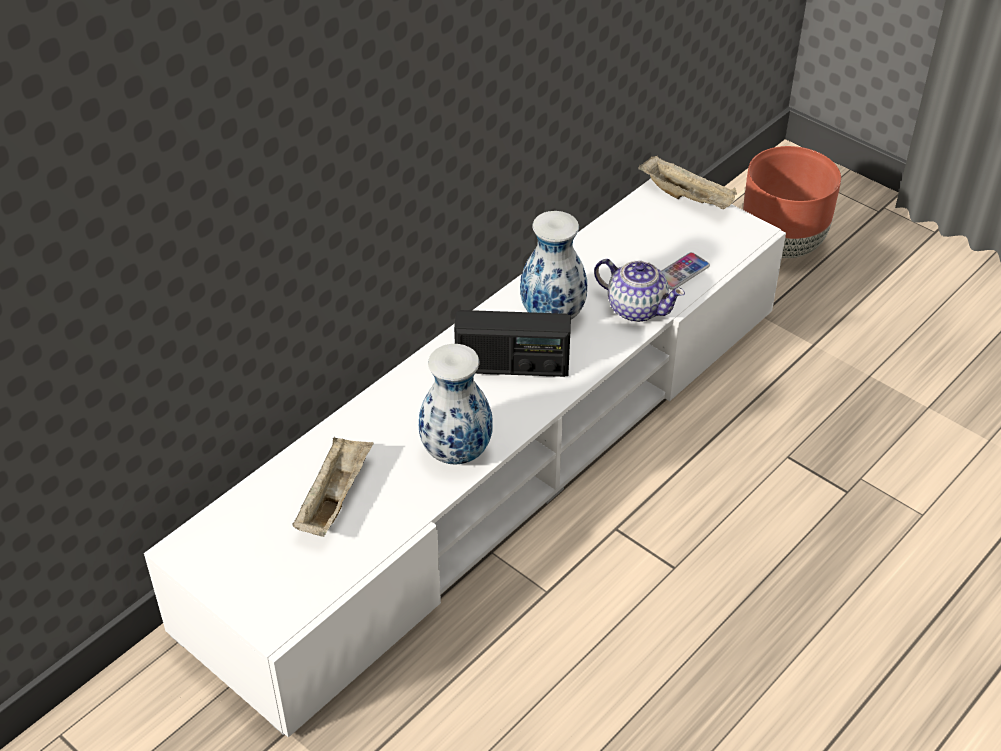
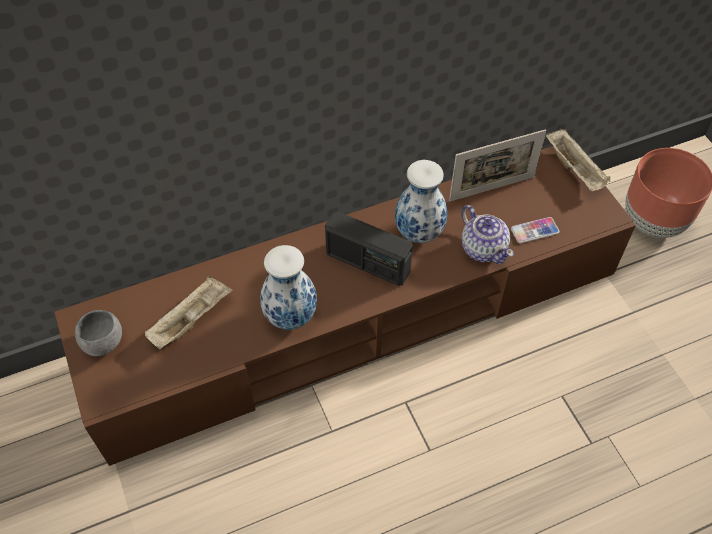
camera: 25 degrees right, 10 degrees up
(235, 562) = (103, 342): none -> grey bowl
(501, 458) = (357, 316): white tv stand -> brown tv stand
(607, 244) = (492, 188): none -> picture frame

